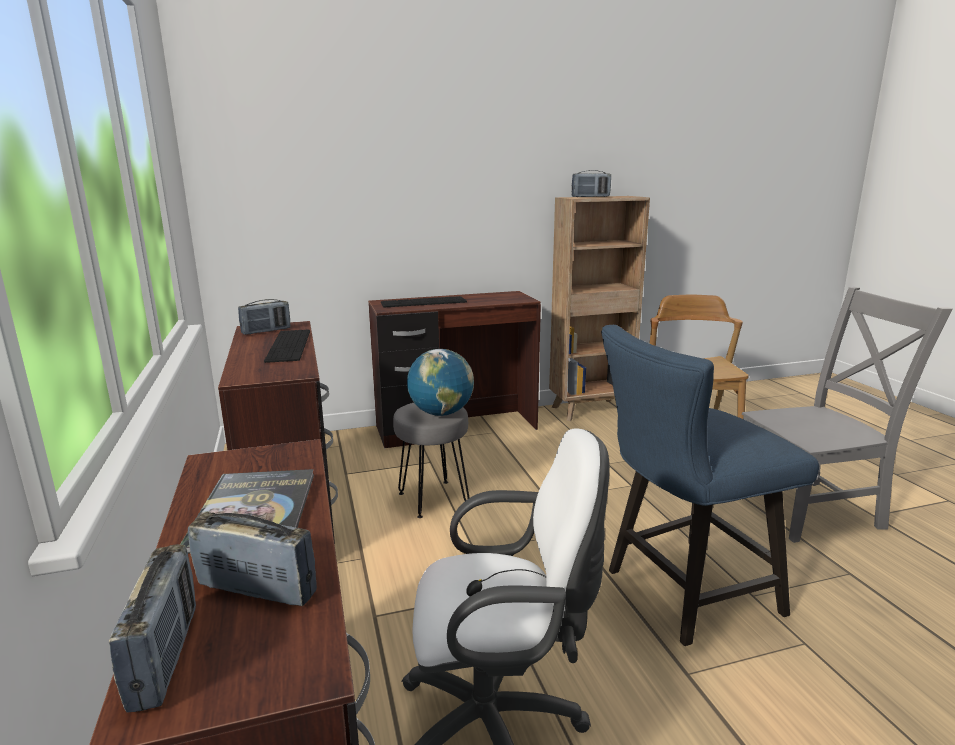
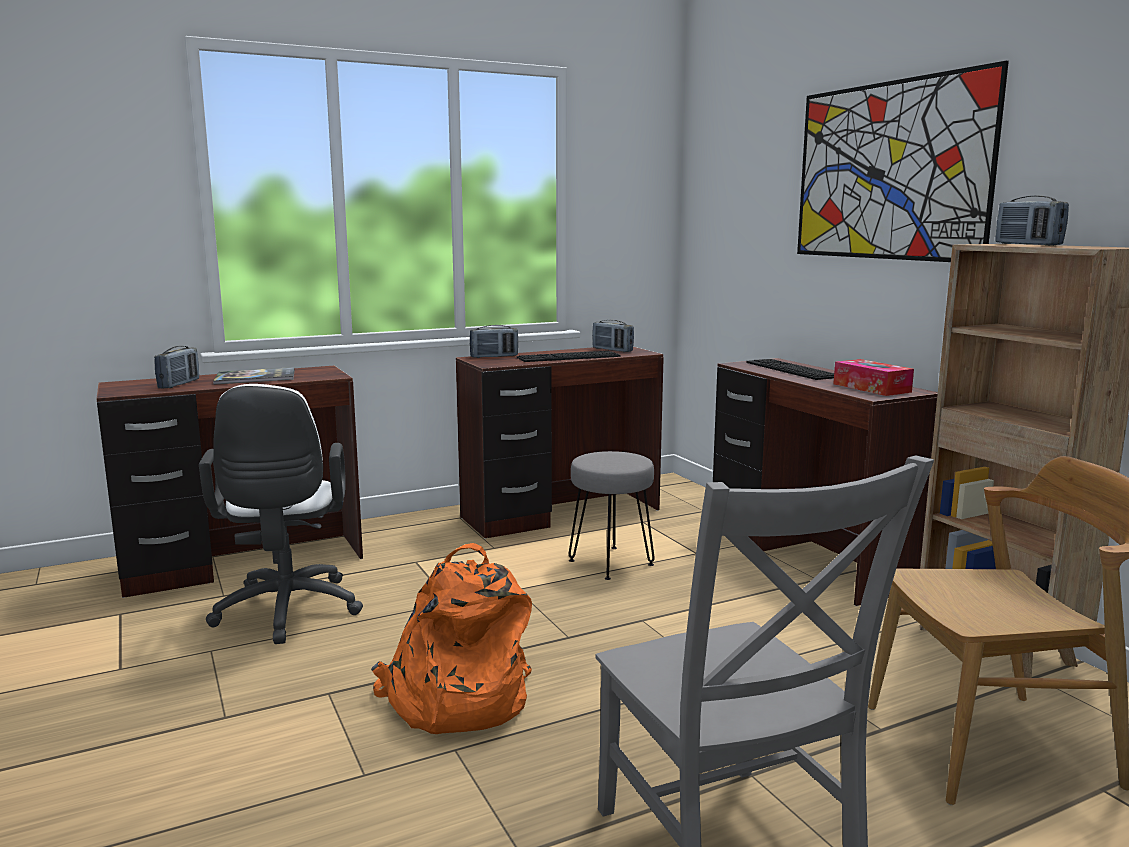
camera: 80 degrees right, 5 degrees down
(165, 656) = (142, 381): radio -> radio (494, 357)
(441, 413) = (605, 463): globe -> none
(459, 151) = (888, 171): none -> picture
(501, 297) = (871, 388): none -> tissue box
(681, 593) = (455, 699): blue chair -> orange backpack

